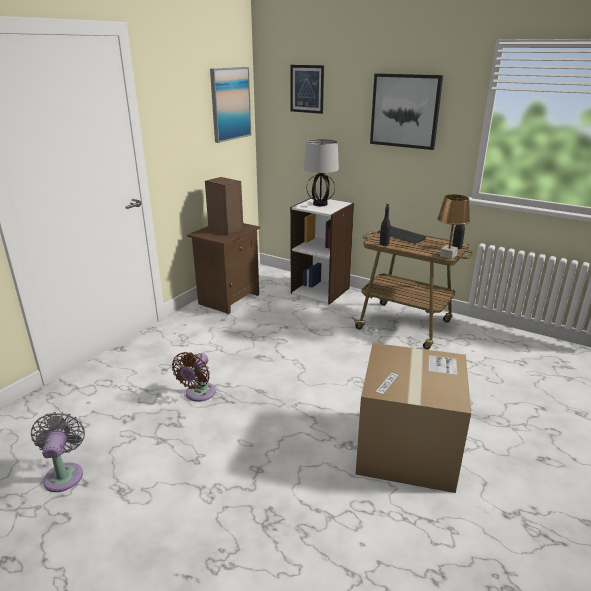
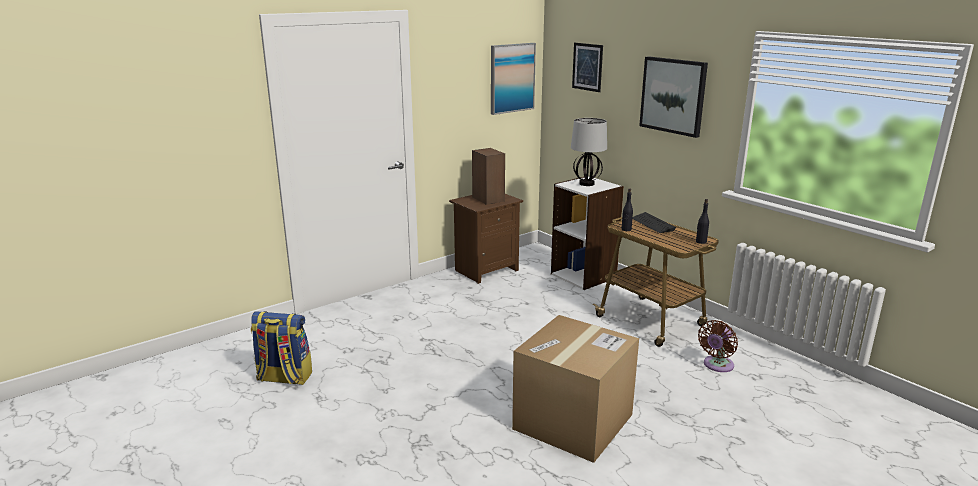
camera: 20 degrees right, 5 degrees down
(64, 474) = (284, 378): grey fan -> backpack
(198, 394) = (414, 343): brown fan -> brown fan (717, 366)
(448, 255) = (683, 248): brown table lamp -> none

